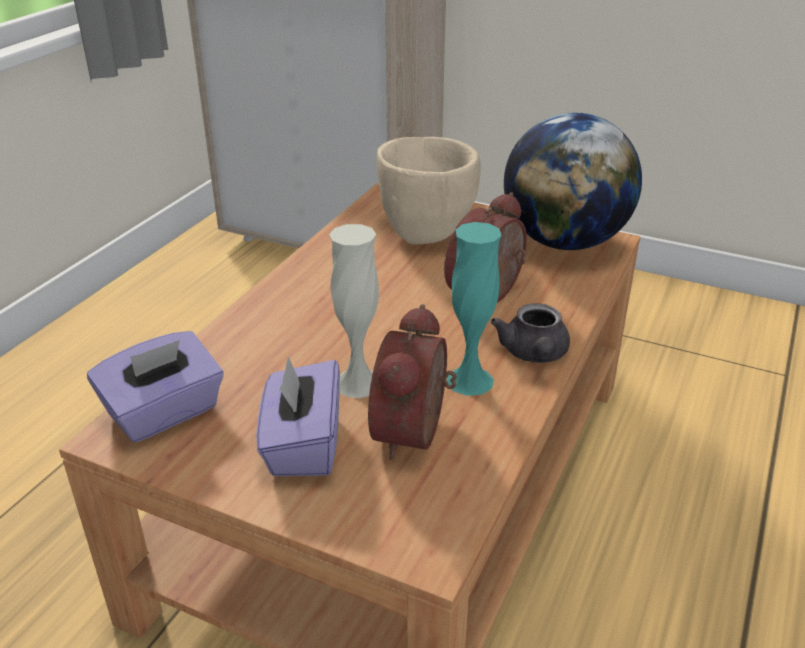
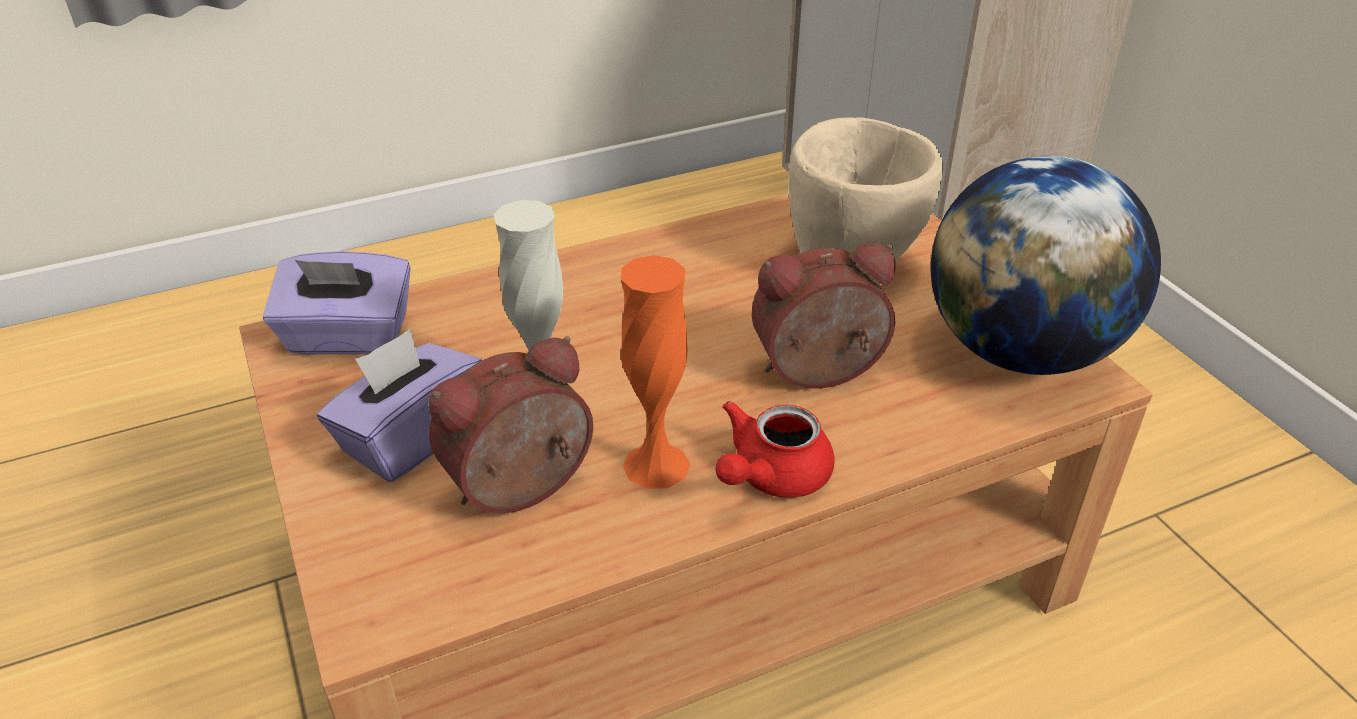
camera: 40 degrees right, 5 degrees up
(469, 380) = (656, 465): turquoise vase -> orange vase
(534, 355) = (771, 476): grey teapot -> red teapot

